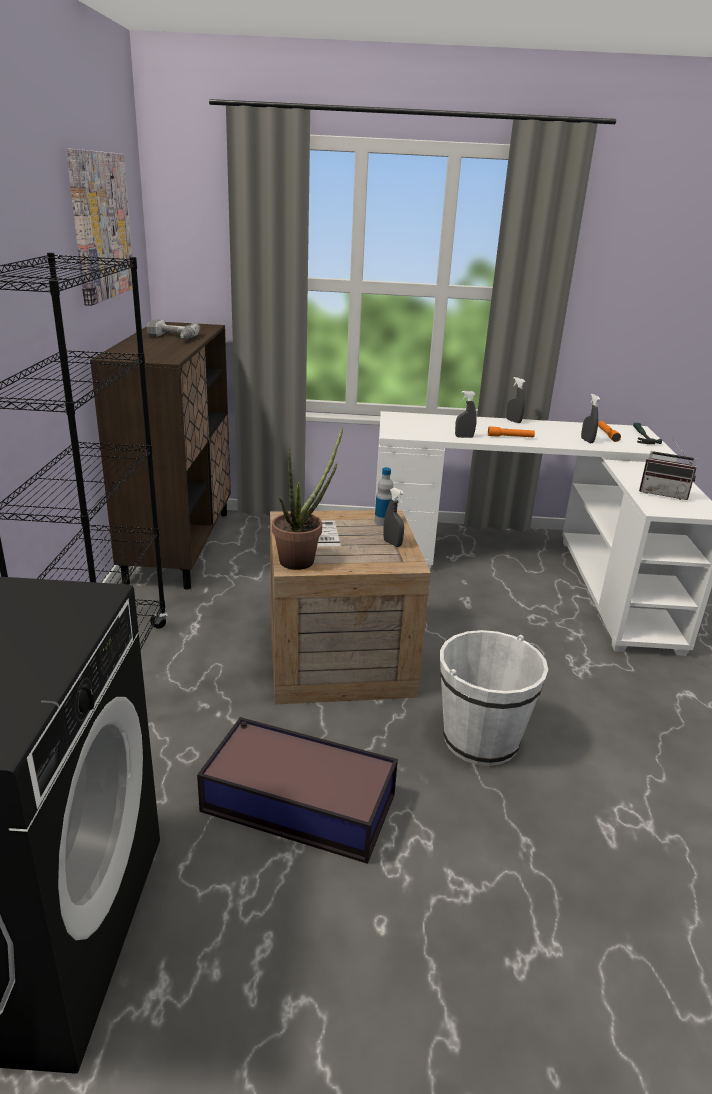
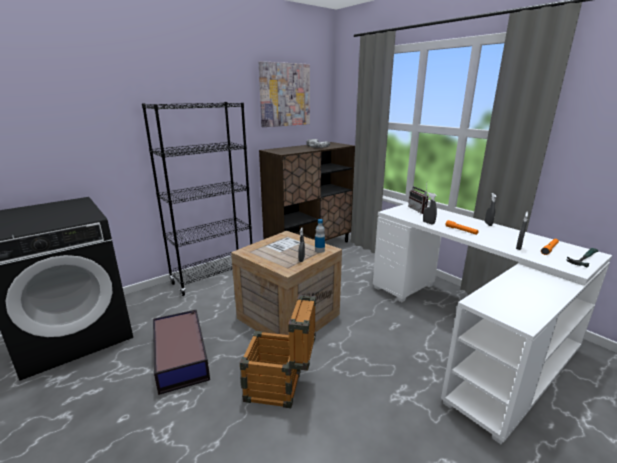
camera: 50 degrees right, 5 degrees down
(302, 559) = (254, 250): potted plant -> none
(481, 739) = (281, 388): white bucket -> crate
(664, 493) = (513, 297): radio -> radio (419, 210)

